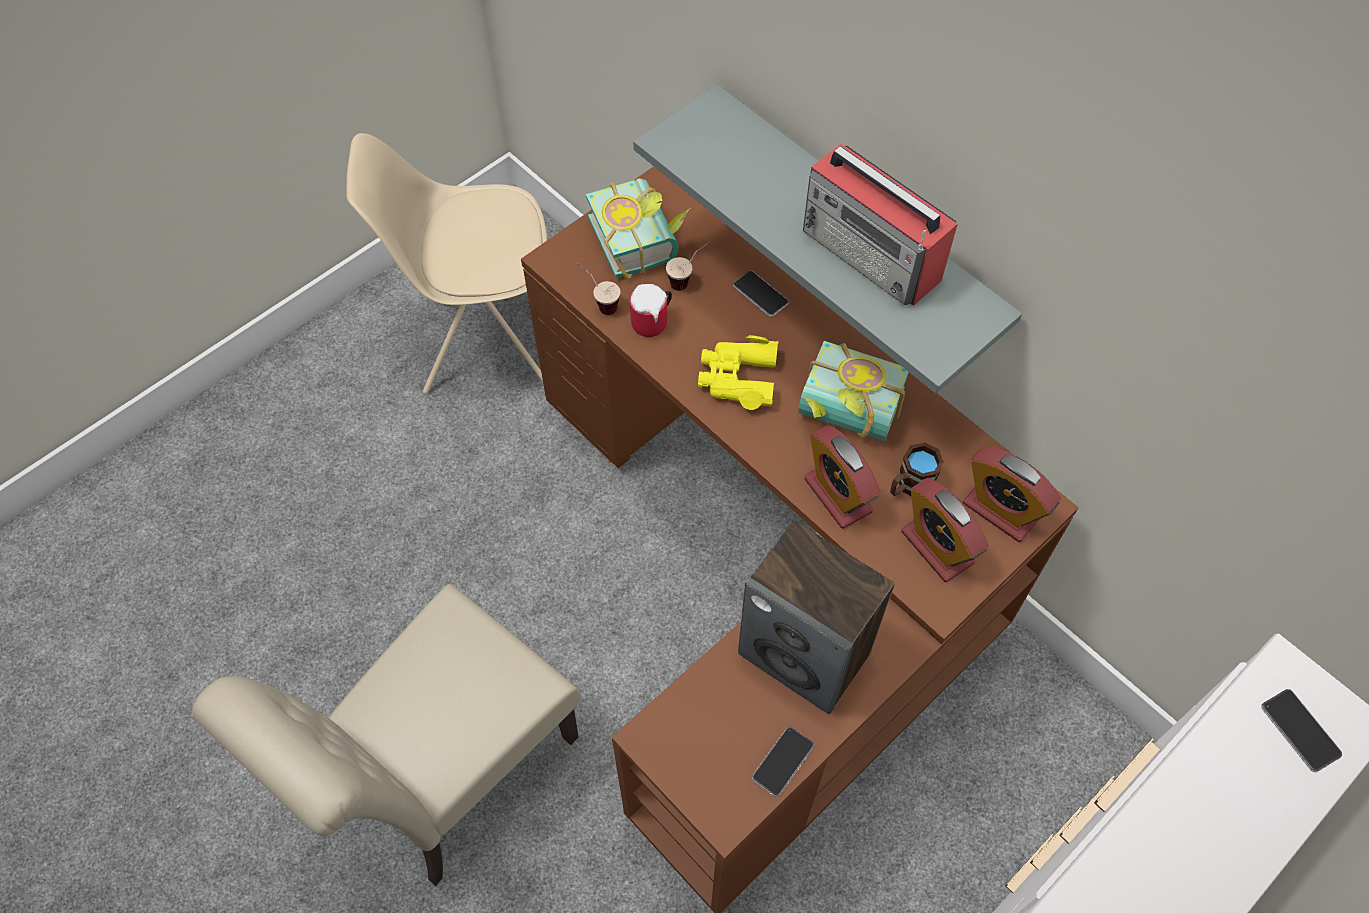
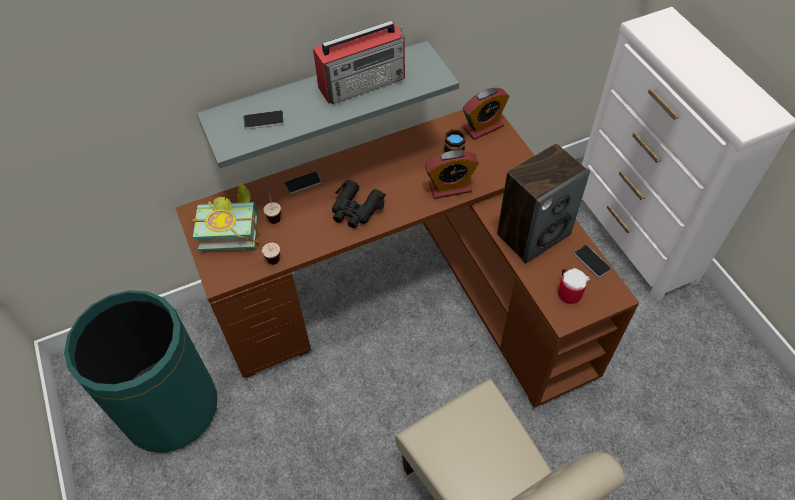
camera: 70 degrees left, 5 degrees down
(483, 339) = (170, 408): beige chair -> green trash can
(654, 322) = (296, 239): mug -> mug (569, 291)
(738, 378) = (356, 209): yellow binoculars -> black binoculars
(846, 415) = (402, 169): book -> none
(937, 547) = (495, 157): alarm clock -> none
(1300, 730) = (669, 32): phone -> phone (264, 120)

